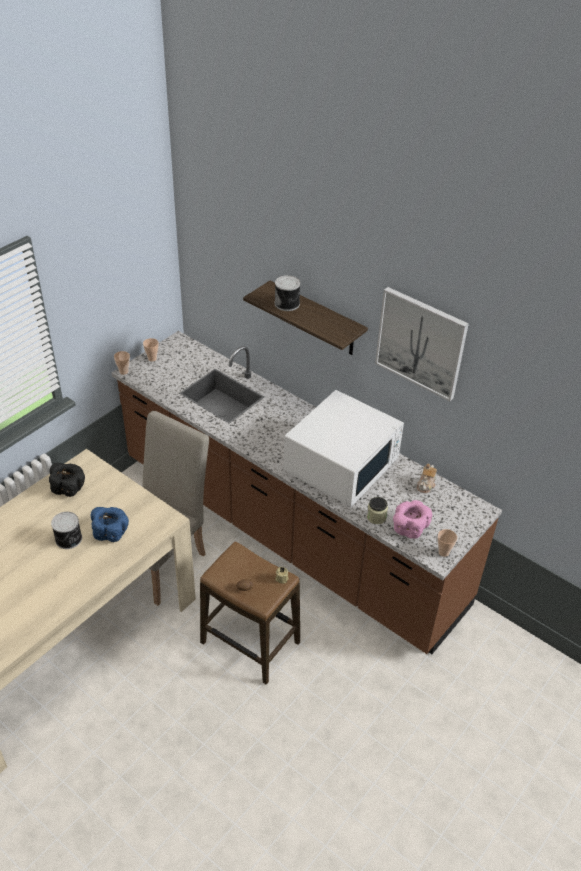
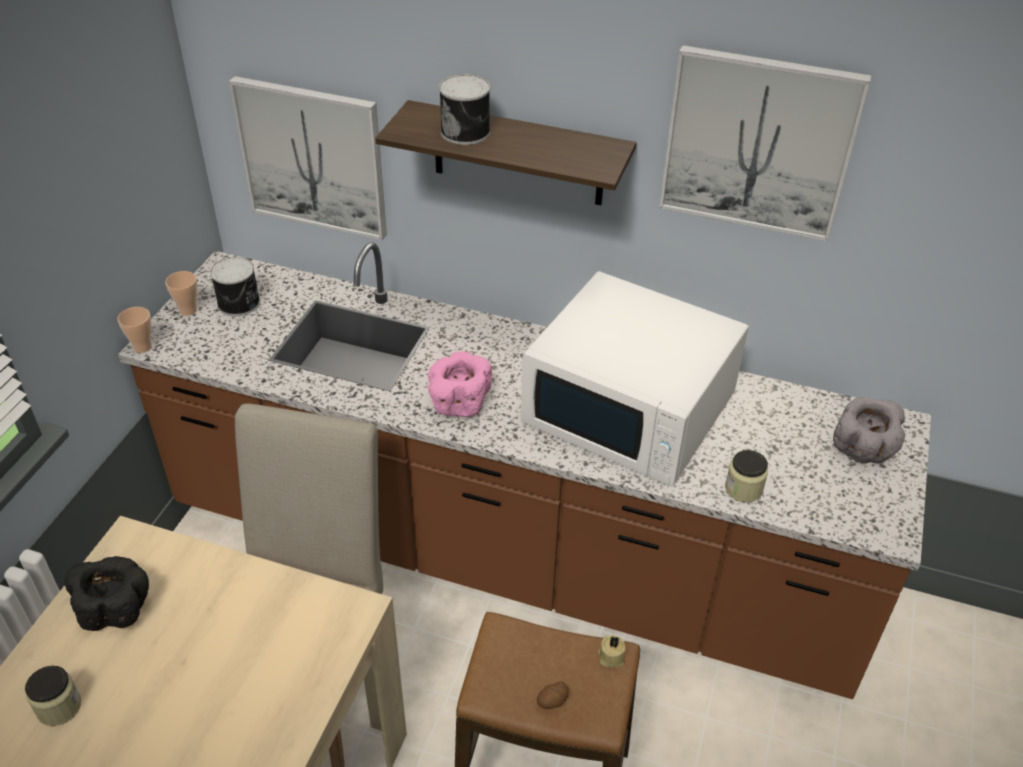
camera: 20 degrees left, 0 degrees up
(31, 520) = (59, 707): none -> jar
(69, 539) = (161, 722): can -> can (240, 303)
(111, 532) = (246, 677): blue bowl -> none
(227, 296) = (313, 157): none -> picture
(342, 464) = (630, 411): white microwave -> white microwave turned 105 degrees clockwise
(409, 527) = (809, 491): pink bowl -> pink bowl (458, 401)
(426, 485) = (788, 406): teapot -> none
(443, 552) = (892, 518): cup -> none
(452, 517) = (864, 450): none -> grey bowl

